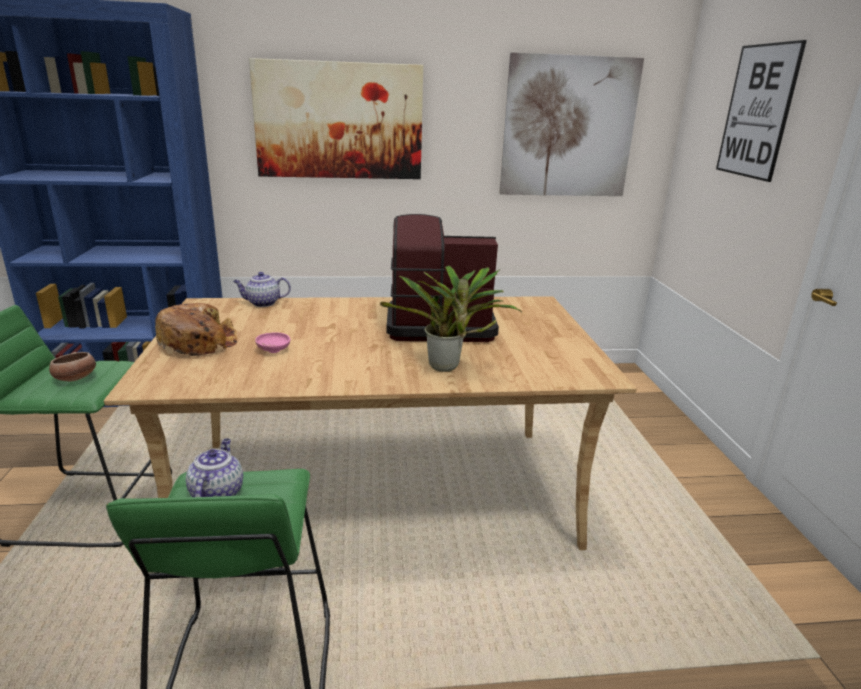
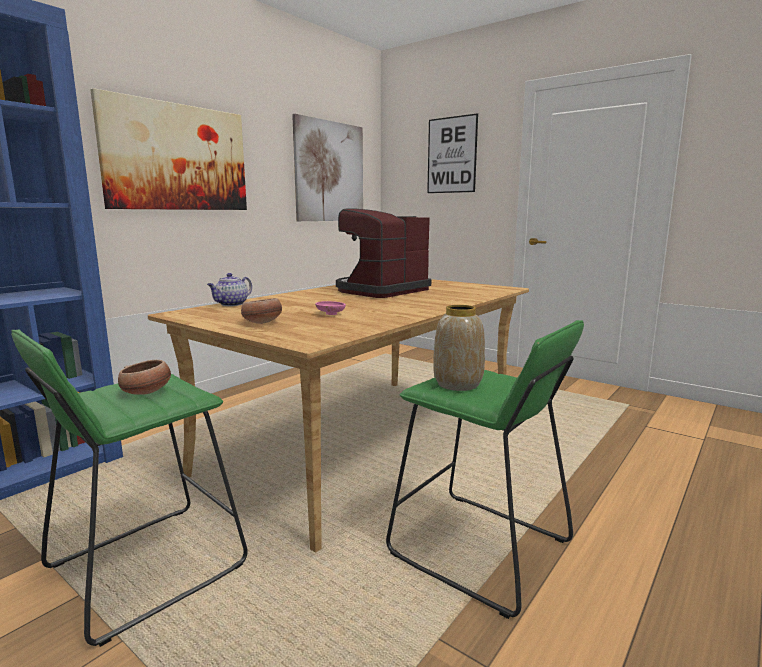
camera: 45 degrees left, 10 degrees down
(198, 342) = (262, 323): bread -> bowl
(217, 494) = (457, 384): teapot -> vase
(447, 368) = (445, 299): potted plant -> none

